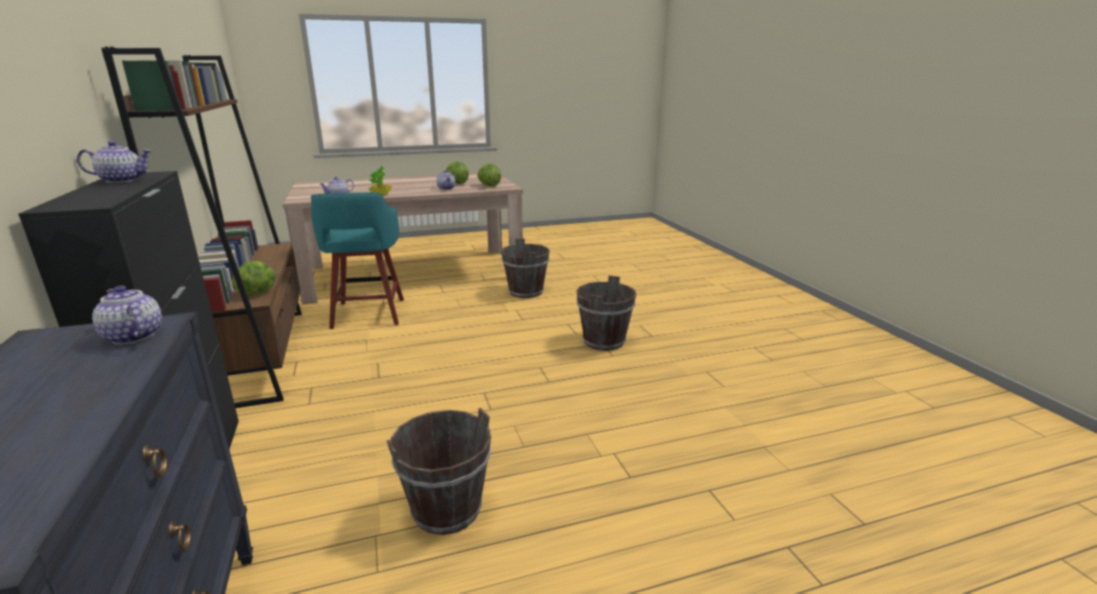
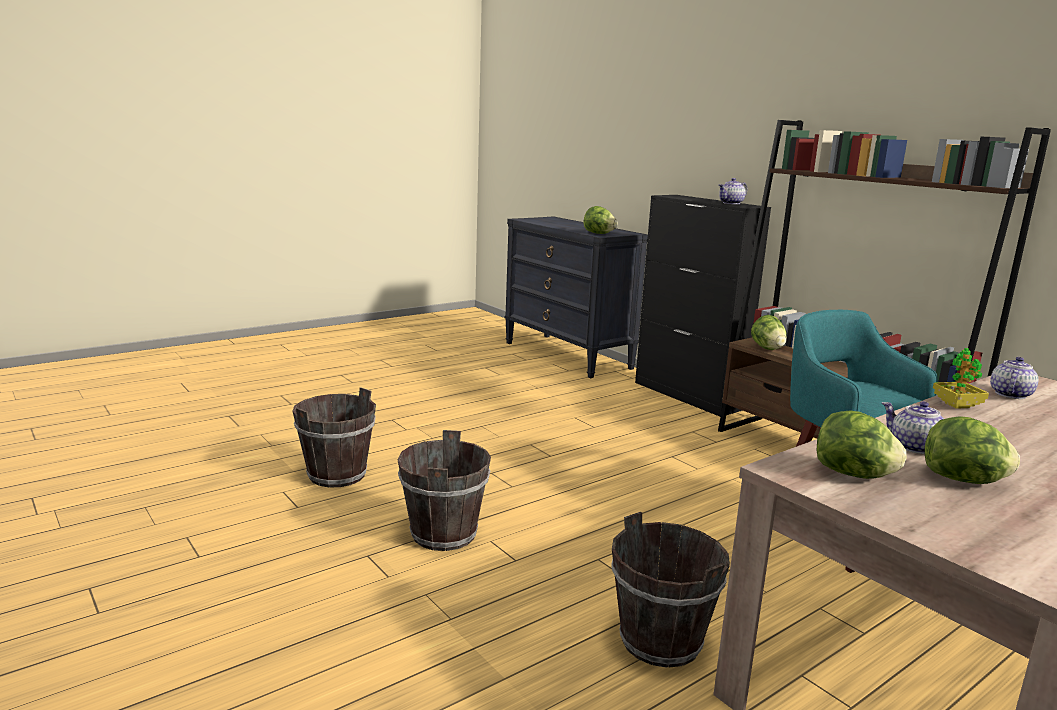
camera: 160 degrees right, 5 degrees down
(132, 336) = (598, 233): teapot -> lettuce
(447, 510) = (508, 397): brown bucket -> brown bucket (337, 474)

